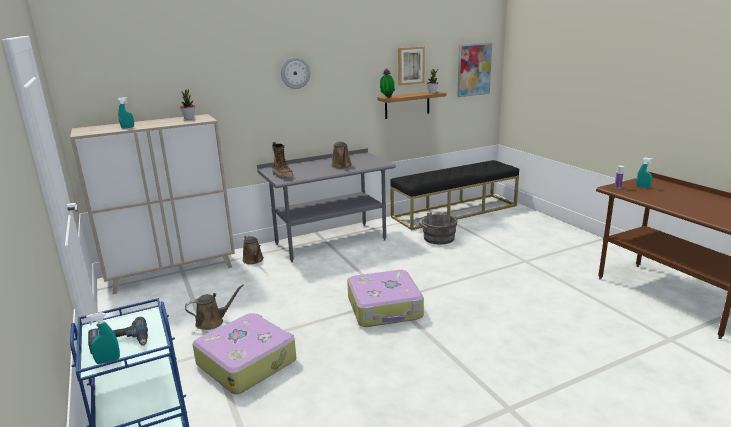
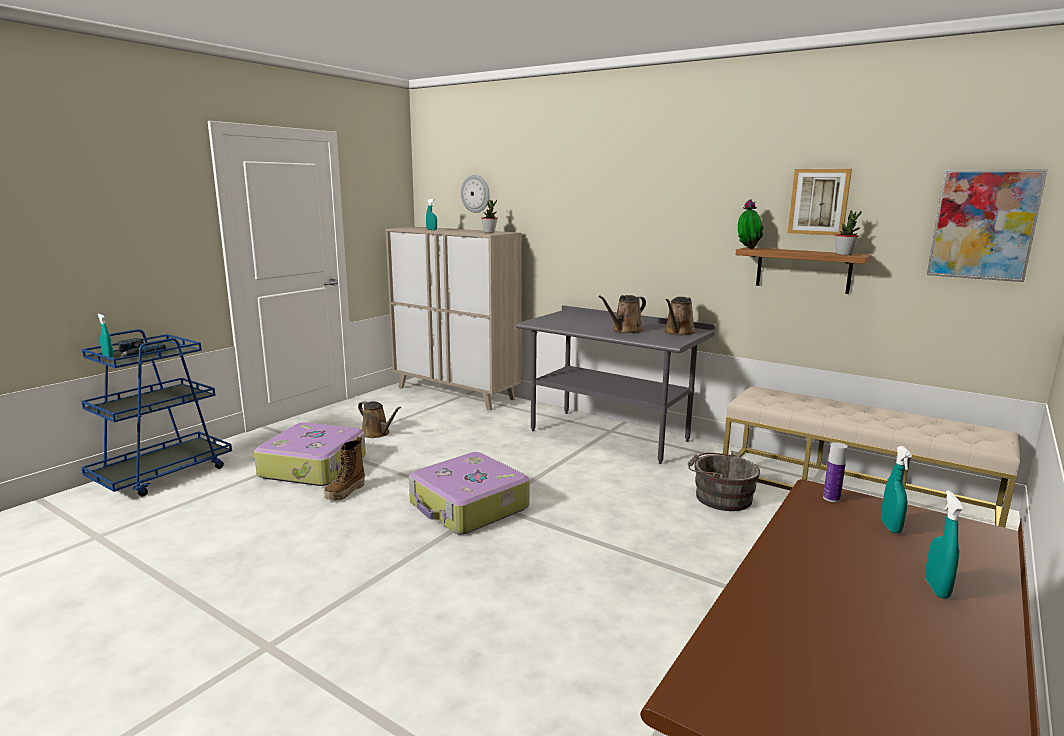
camera: 60 degrees right, 5 degrees down
(254, 260) = (515, 414): brown watering can -> brown watering can (678, 332)
(283, 176) = (549, 320): boot -> boot (345, 492)
(295, 73) = (624, 195): wall clock -> wall clock (475, 194)
(455, 211) = (853, 490): black bench -> beige bench
(685, 193) = (936, 588): none -> turquoise spray bottle

